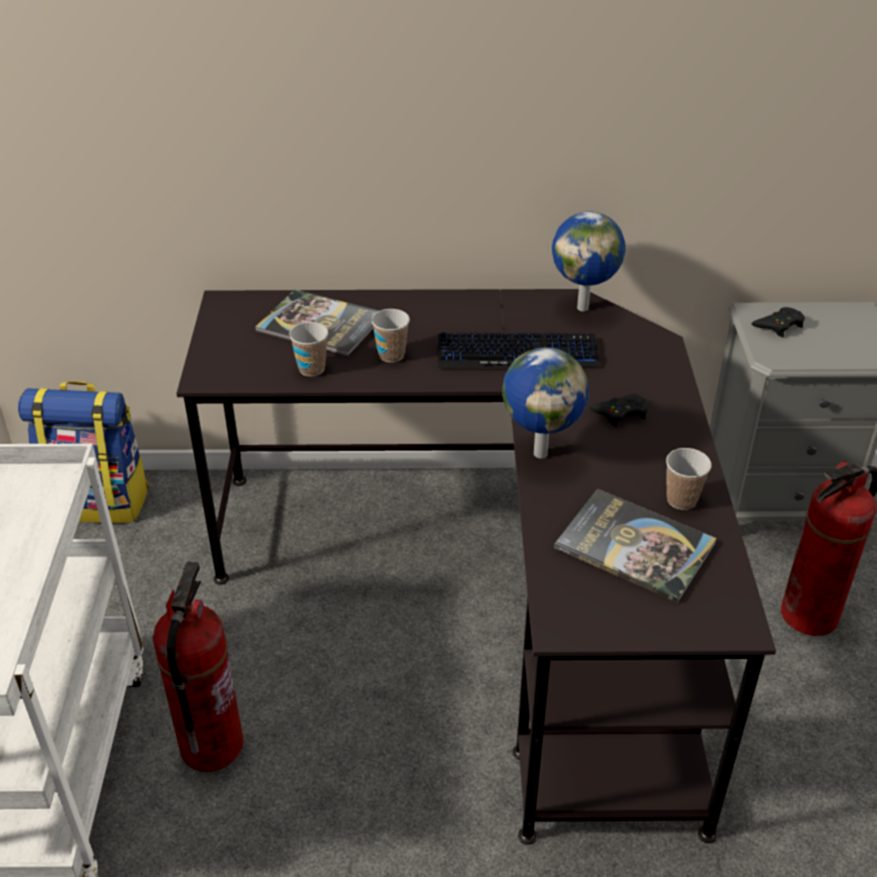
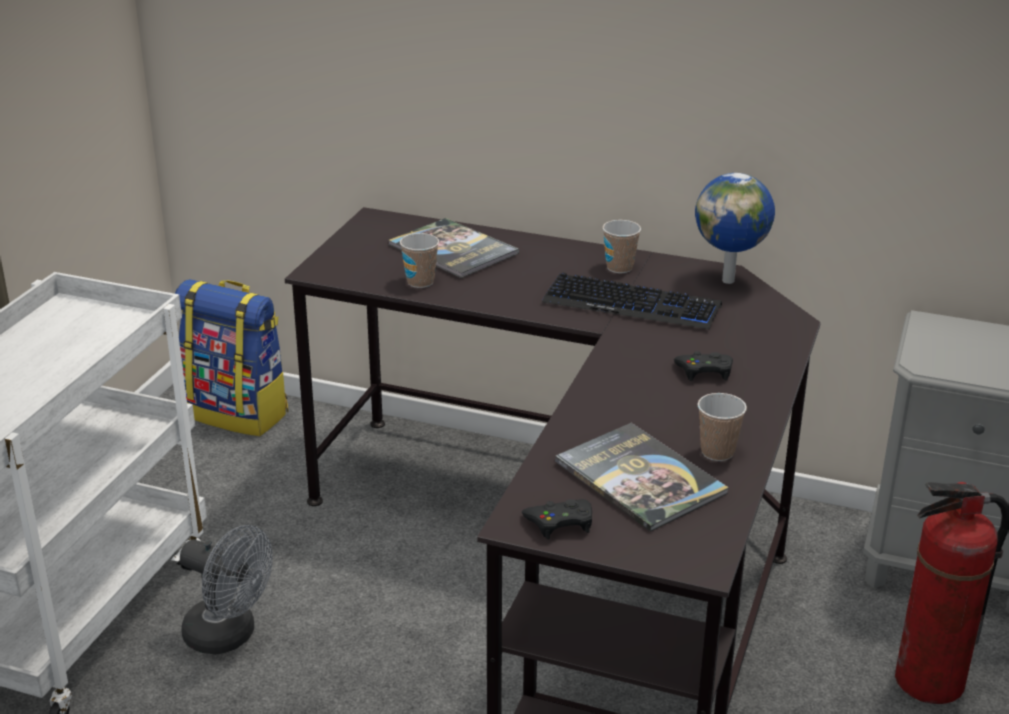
camera: 20 degrees right, 10 degrees down
(211, 746) = (229, 636): fire extinguisher -> grey fan
(391, 355) = (504, 285): cup -> cup (619, 268)
(540, 452) = (597, 386): globe -> none
(779, 325) = (950, 338): black game controller -> black game controller (560, 523)

